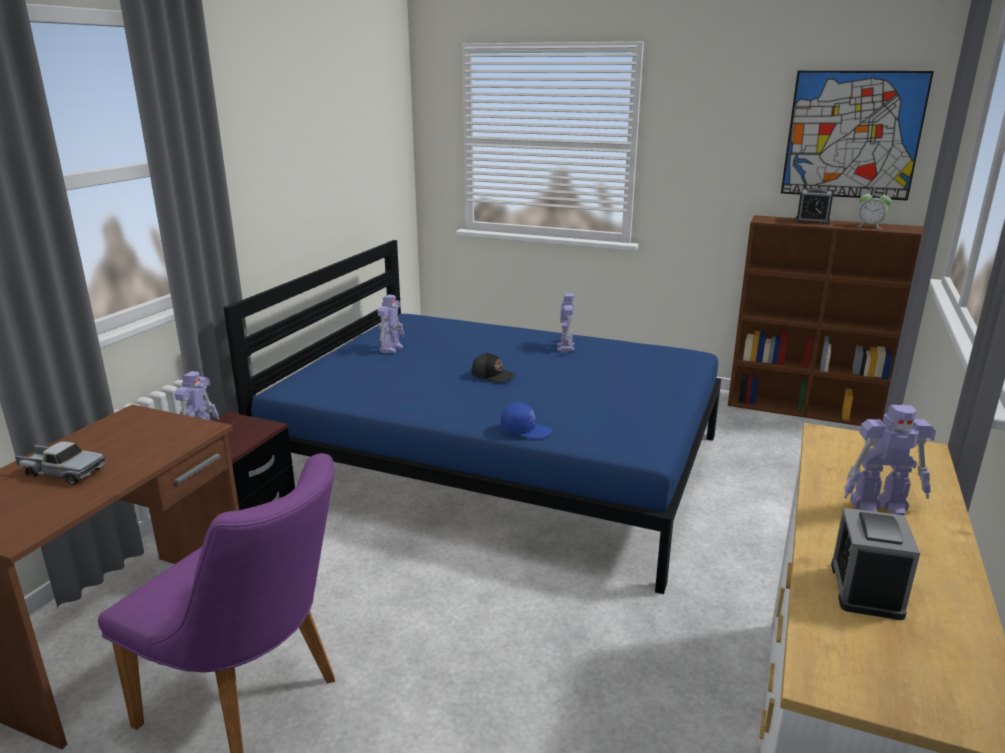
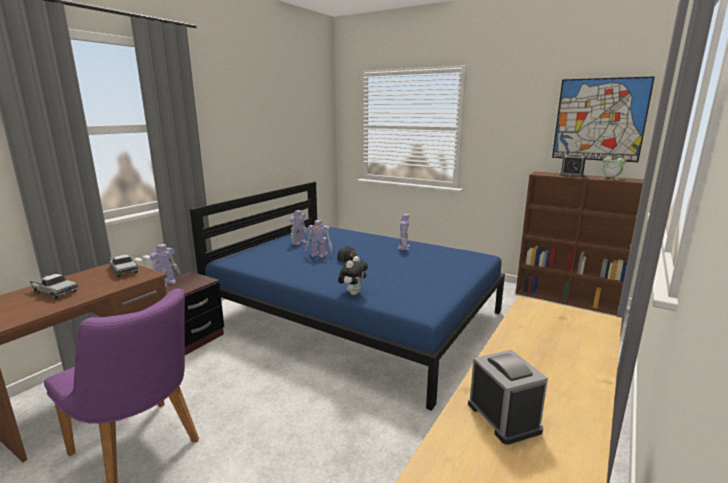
camera: 10 degrees right, 5 degrees down
(152, 424) = (123, 270): none -> toy truck
(526, 430) = (353, 293): blue cap -> plush toy
(866, 589) = (503, 417): alarm clock -> alarm clock turned 135 degrees clockwise
(880, 506) = (547, 356): toy robot -> toy robot (319, 255)

